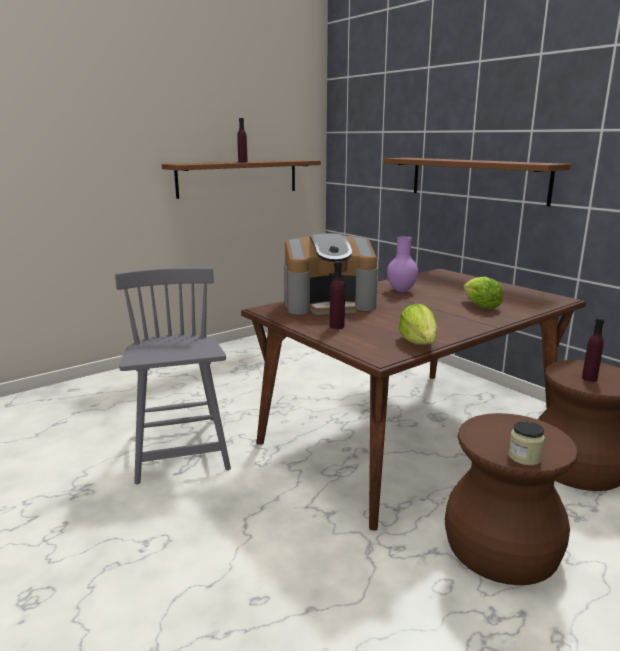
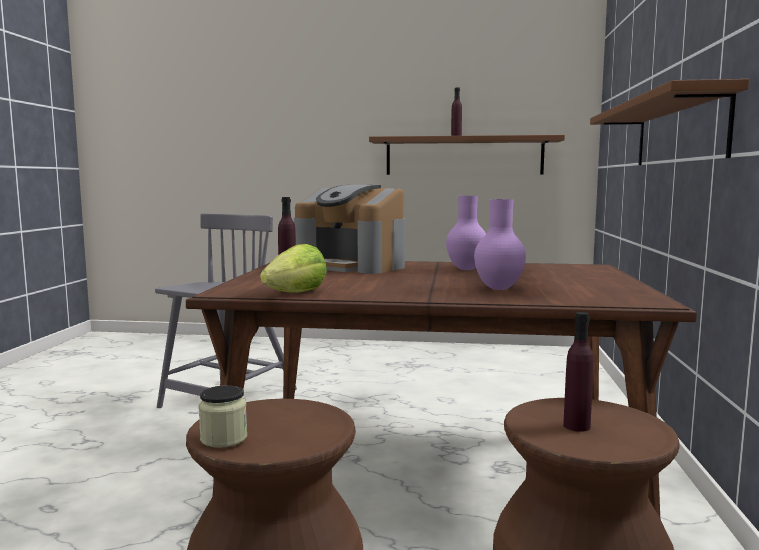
camera: 45 degrees right, 10 degrees down
(480, 306) = (497, 288): lettuce -> purple vase

